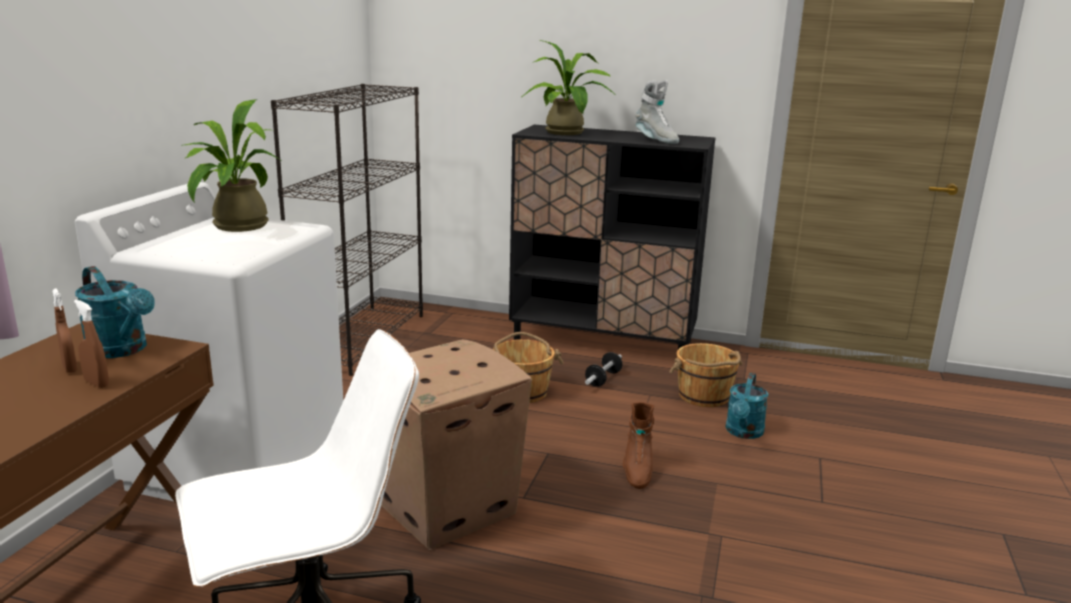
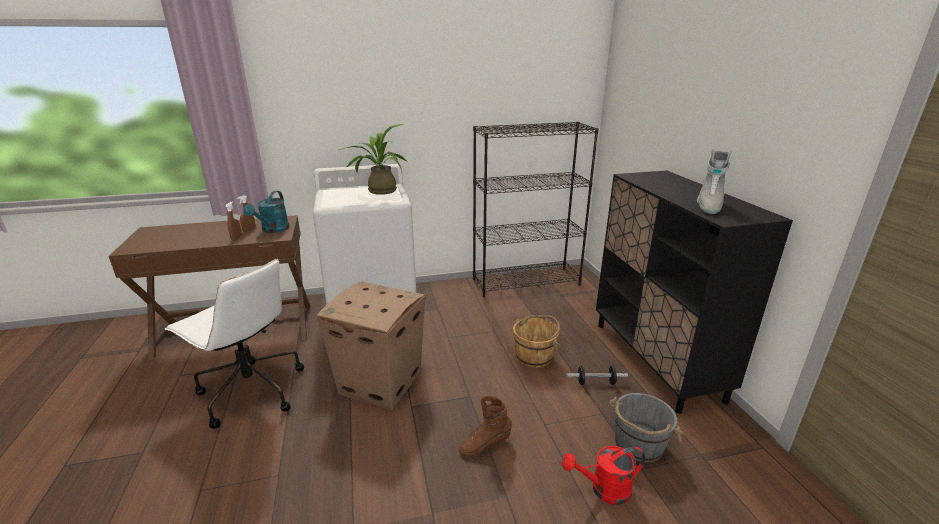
camera: 60 degrees right, 5 degrees up
(567, 133) = (657, 182): potted plant -> none
(704, 396) = (638, 444): brown bucket -> grey bucket
(743, 433) = (604, 490): turquoise watering can -> red watering can

